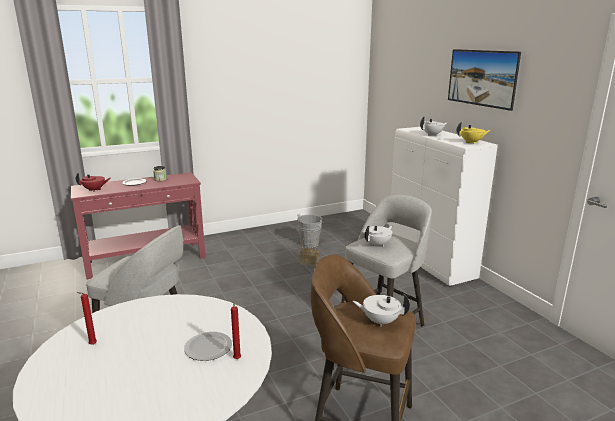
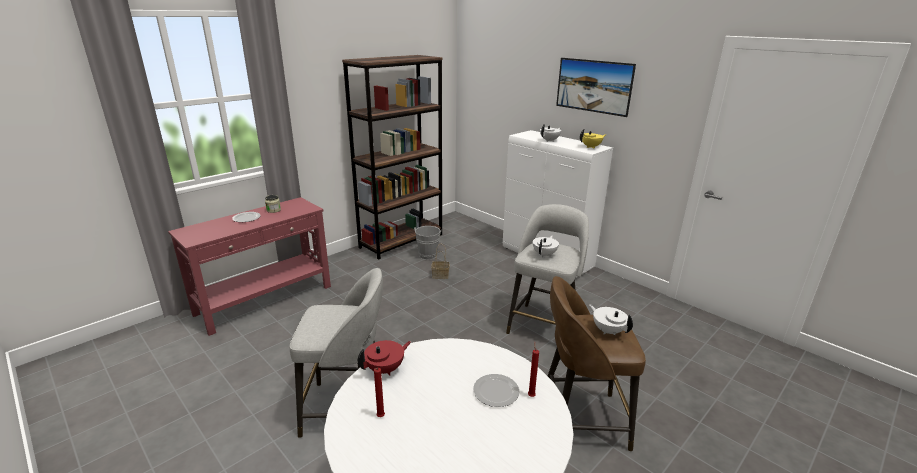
camera: 20 degrees left, 5 degrees up
(95, 190) = (206, 233): red teapot -> red teapot (385, 369)
(293, 228) = (401, 241): none -> brown bookcase
(380, 321) = (608, 330): white teapot -> white teapot turned 60 degrees clockwise

